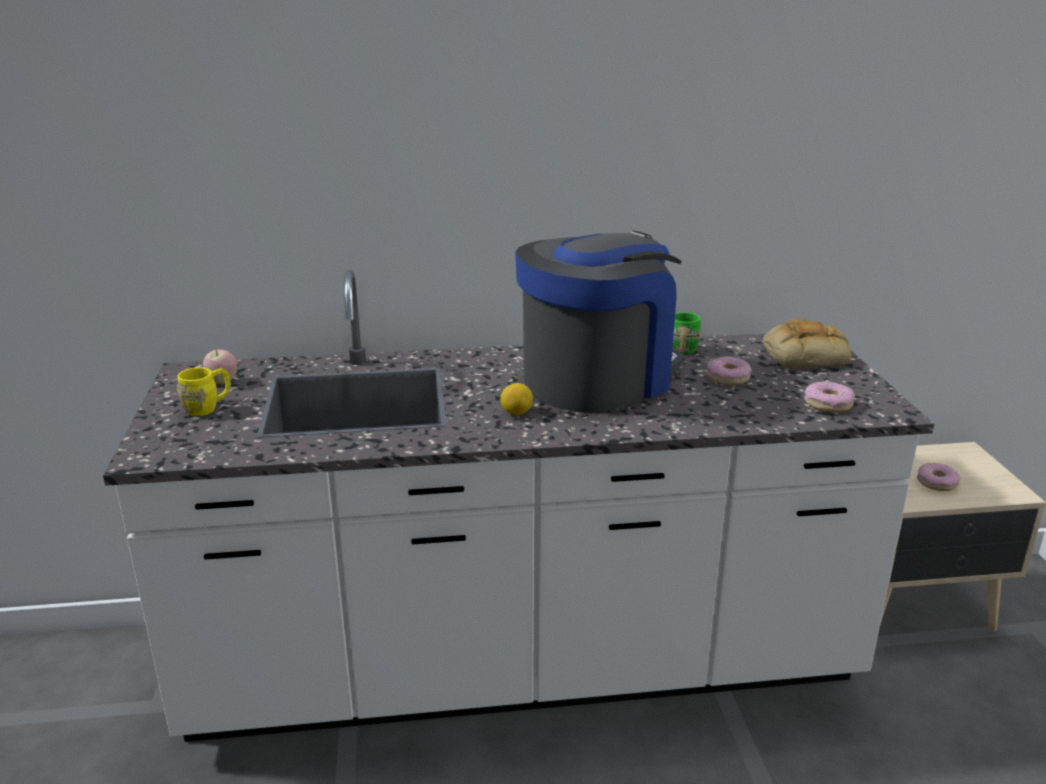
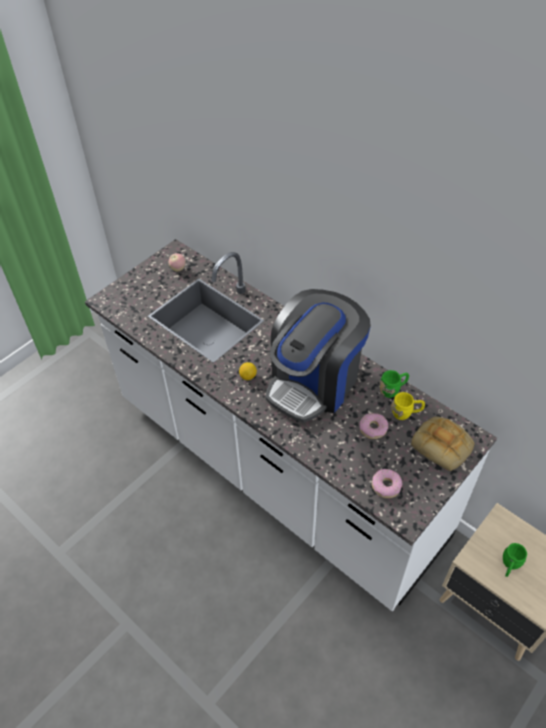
camera: 50 degrees right, 25 degrees up
(208, 407) = (154, 283): yellow mug -> yellow mug (406, 413)
(598, 379) = (314, 381): coffee machine -> coffee machine turned 120 degrees clockwise
(937, 482) = (509, 566): donut -> green mug

